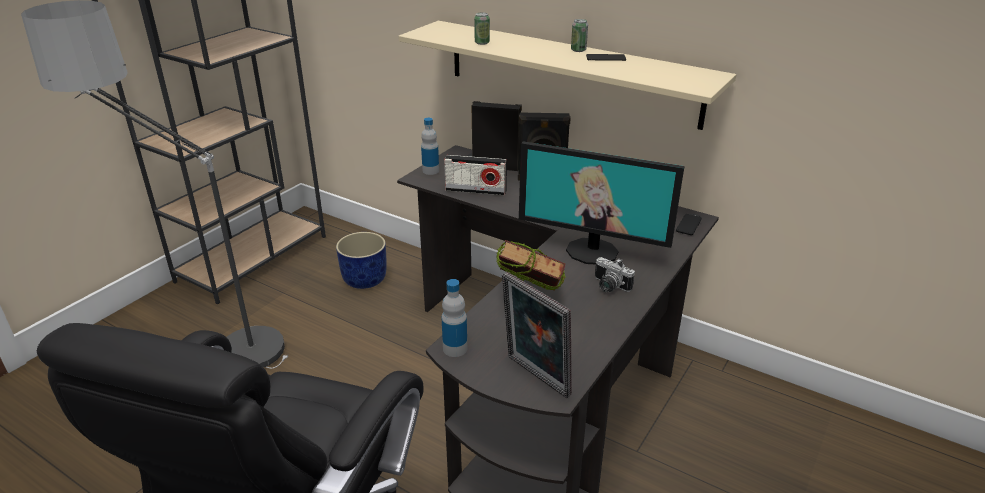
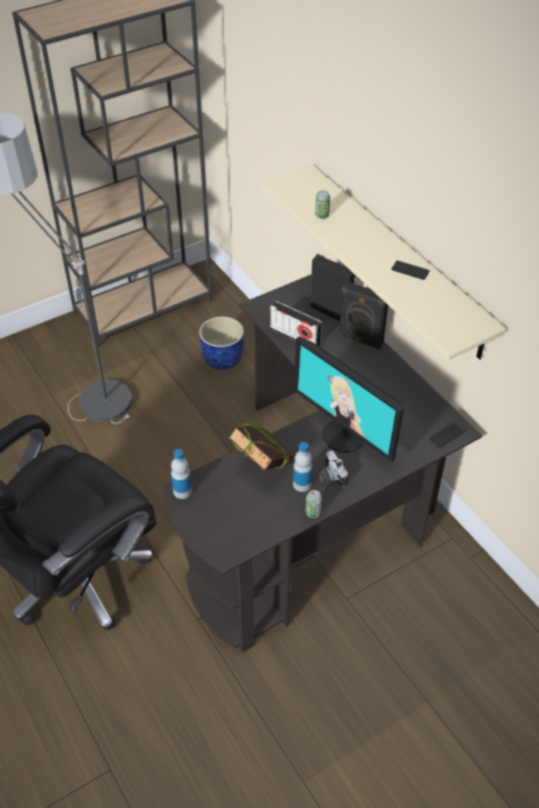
camera: 25 degrees right, 15 degrees up
(430, 171) = (272, 301): bottle -> bottle (302, 484)
(535, 378) = (220, 535): picture frame -> none
(578, 50) = (396, 251): can -> can (313, 513)

